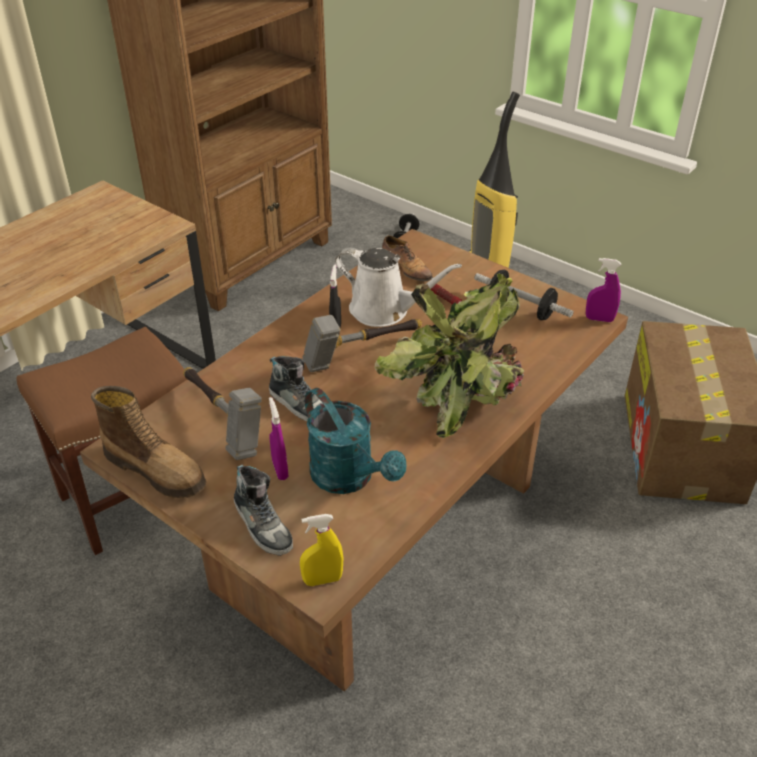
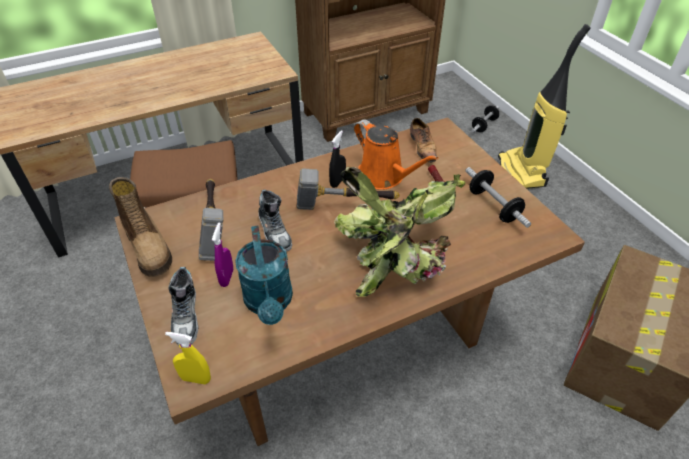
camera: 25 degrees right, 5 degrees up
(385, 311) = (384, 176): white watering can -> orange watering can
(599, 319) = (556, 236): purple spray bottle -> none

